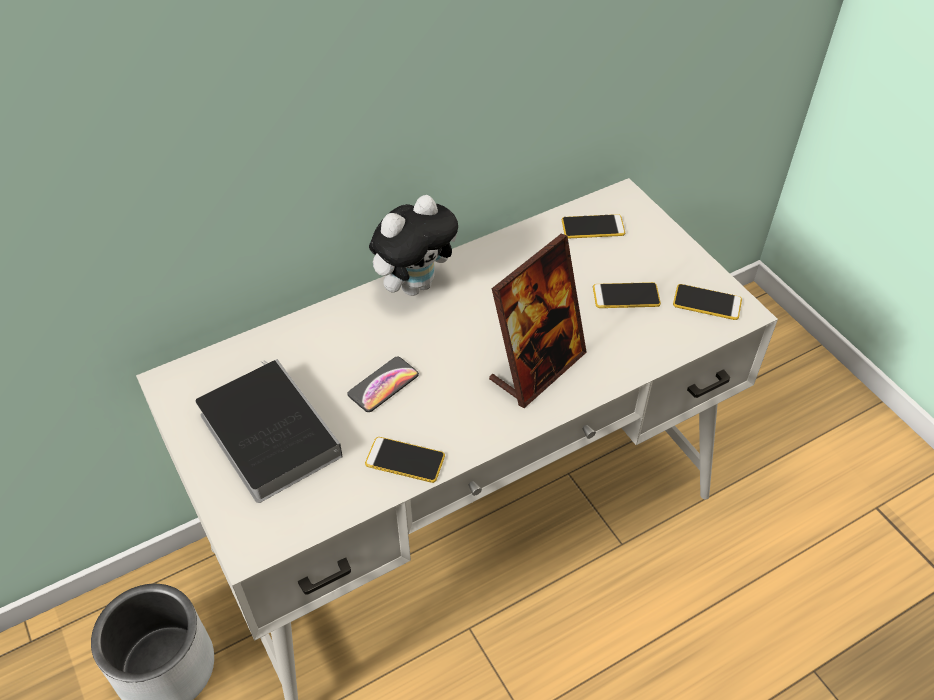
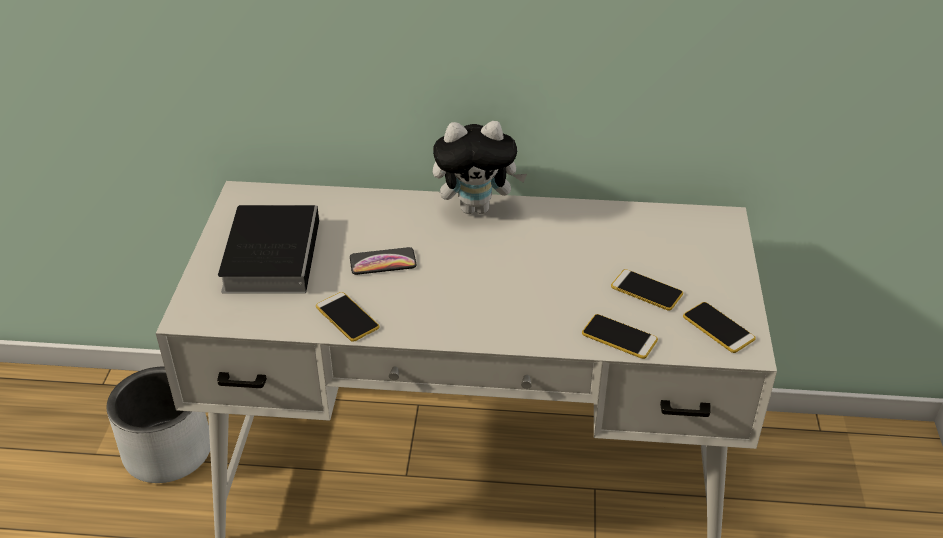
camera: 35 degrees right, 10 degrees down
(537, 368) = (514, 306): picture frame -> none
(593, 227) = (670, 229): phone -> phone (619, 337)

